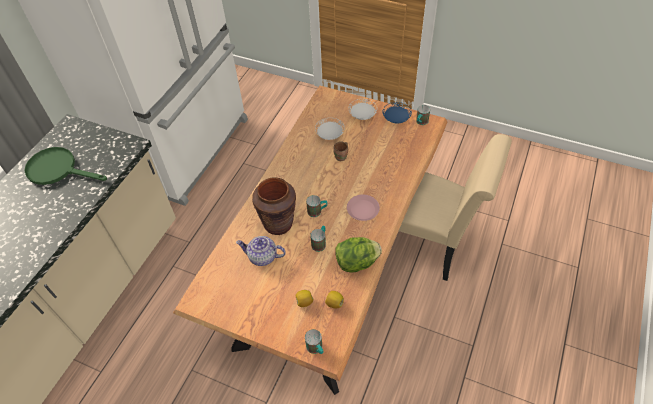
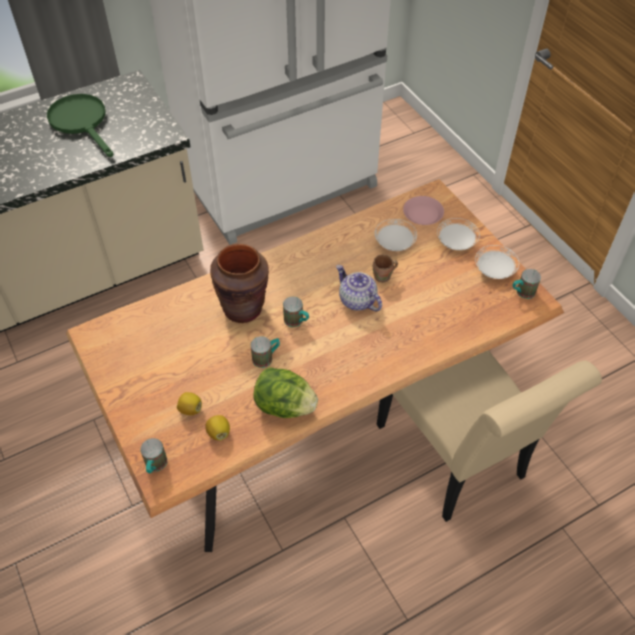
camera: 35 degrees right, 0 degrees up
(262, 257) = (194, 333): teapot -> teapot (356, 300)
(363, 209) = (349, 352): pink plate -> pink plate (423, 214)
(396, 119) = (494, 270): blue plate -> white plate

